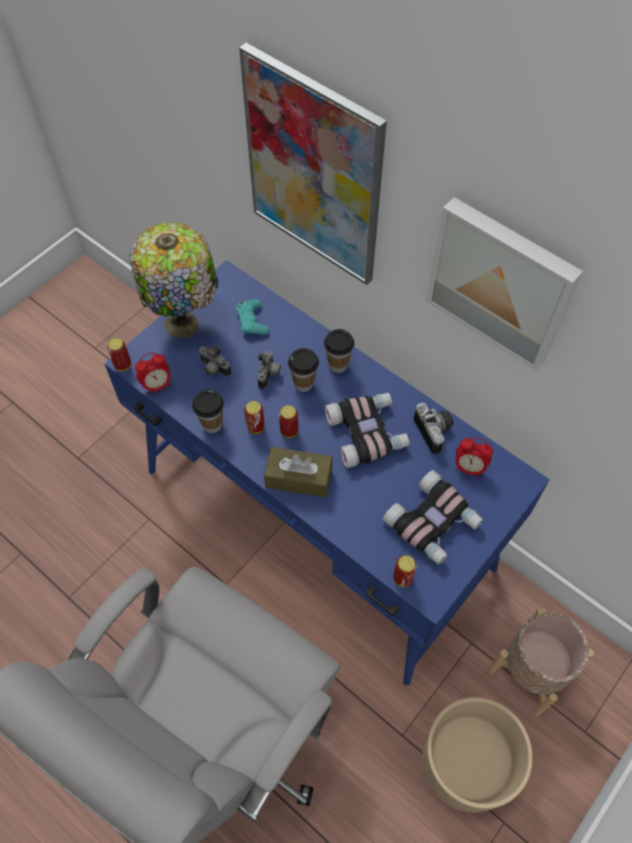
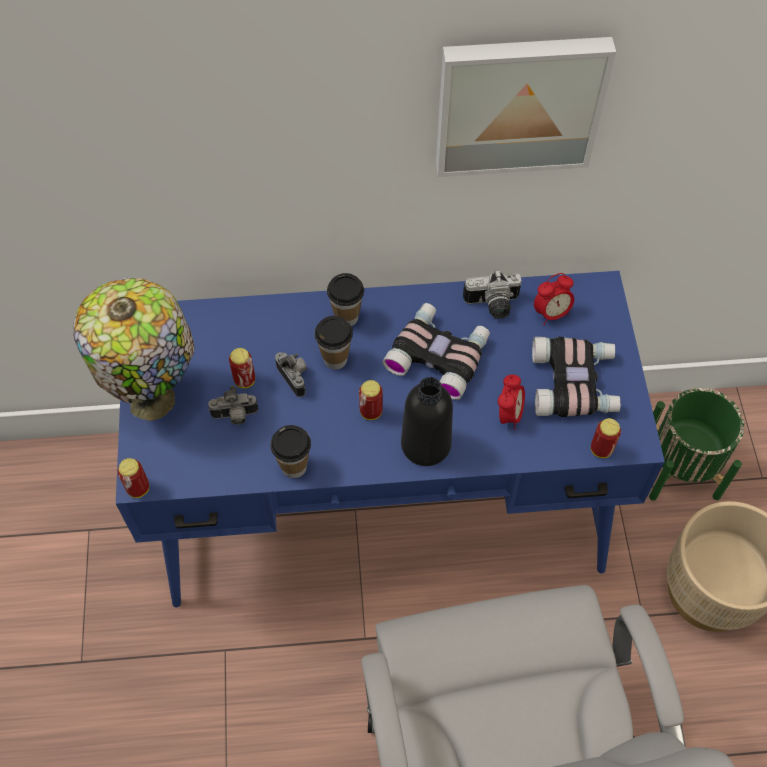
camera: 45 degrees left, 0 degrees up
(157, 385) = (197, 477): alarm clock -> alarm clock (509, 414)
(252, 321) = (220, 342): turquoise game controller -> none
(255, 427) = (337, 434): can -> can (244, 380)
(298, 478) = (425, 444): brown tissue box -> black bottle
(314, 170) = (240, 121): picture -> none
(435, 431) = (492, 306): camera -> camera turned 150 degrees clockwise
(531, 670) = (680, 467): beige planter -> green planter

